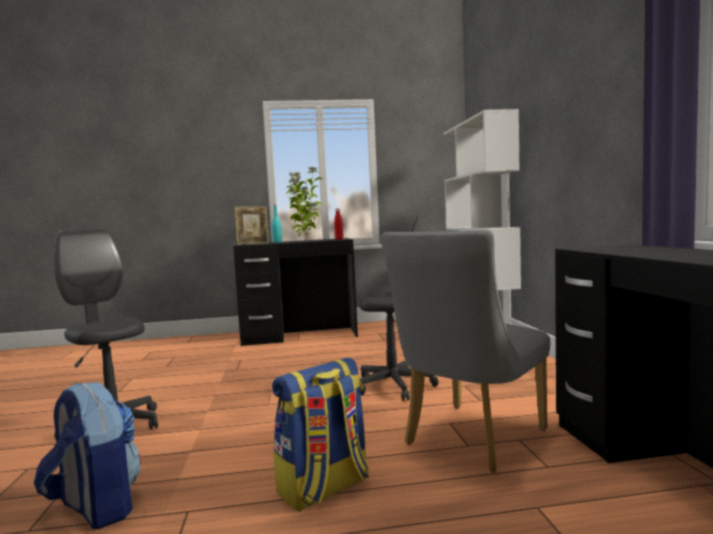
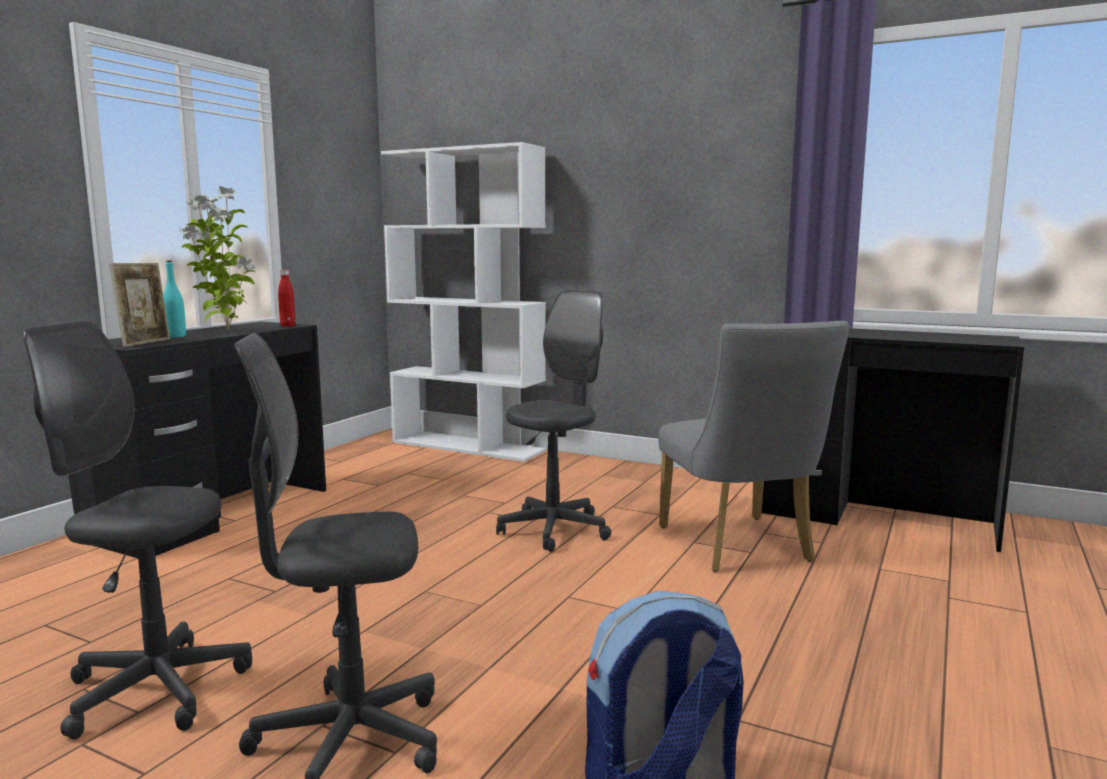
camera: 55 degrees left, 5 degrees up
(137, 387) = (156, 689): none -> grey office chair
(324, 489) = (766, 634): backpack -> none

